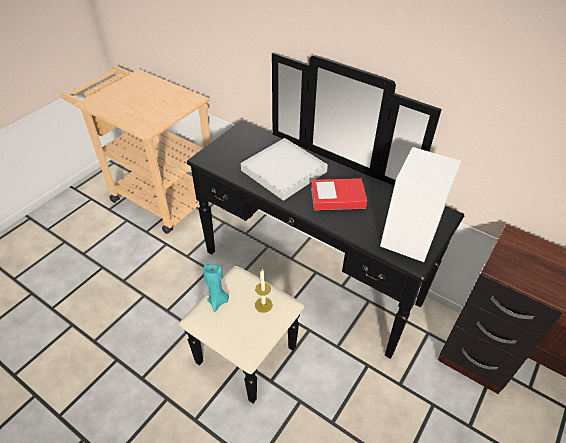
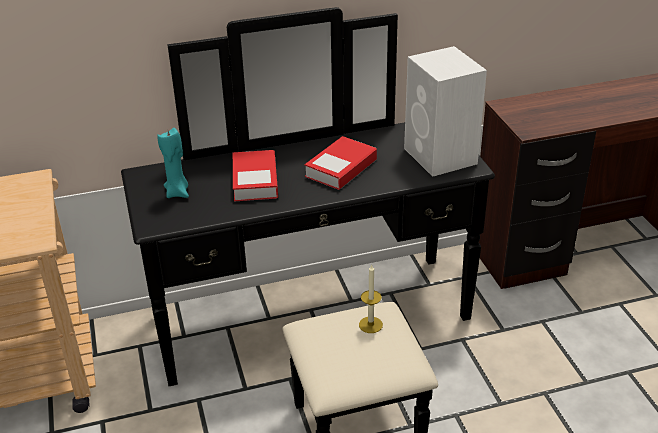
camera: 50 degrees left, 10 degrees down
(218, 301) = (328, 357): turquoise candle -> turquoise candle (178, 192)
(283, 171) = (255, 181): white tray -> book

